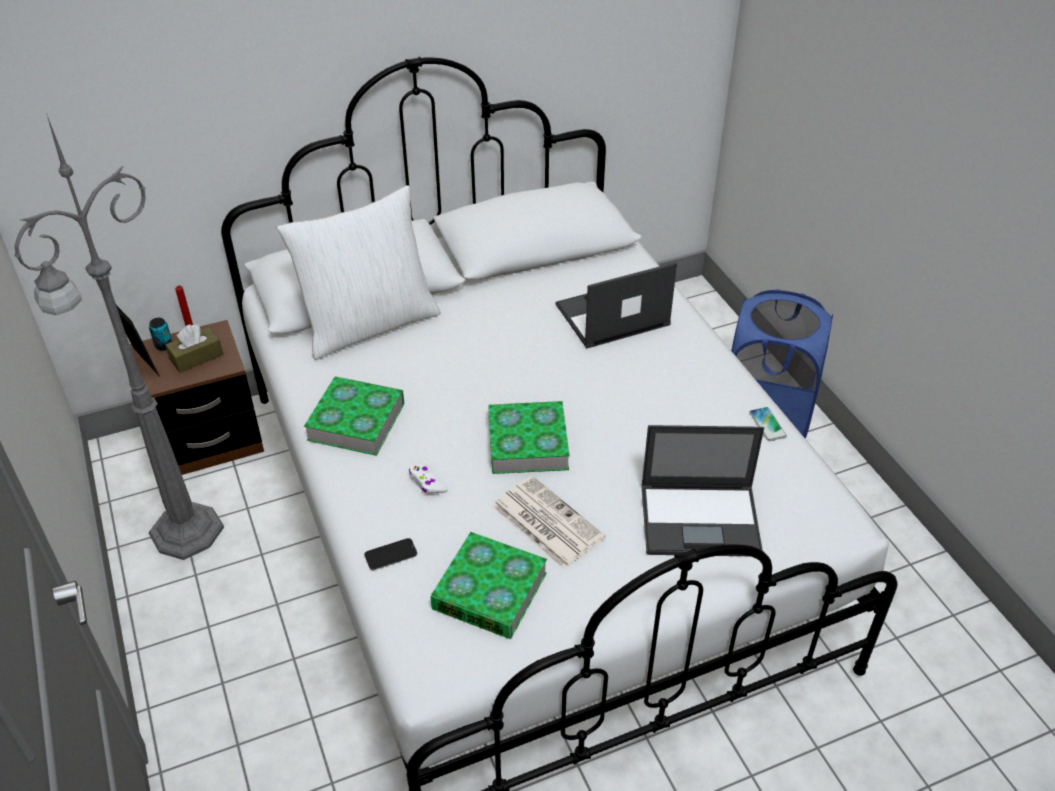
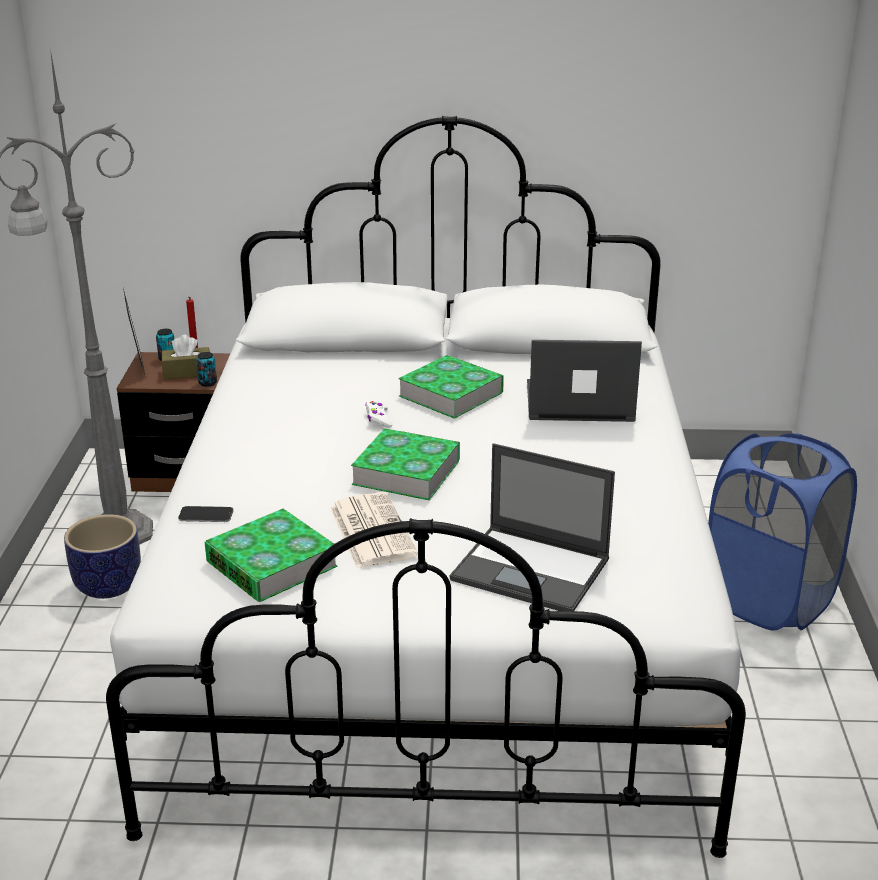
camera: 25 degrees right, 15 degrees down
(218, 594) = (108, 585): none -> planter
(227, 365) = (207, 383): none -> can
(356, 421) = (261, 420): book -> book (451, 394)
(369, 324) = (335, 360): white pillow -> none
(427, 483) = (285, 476): white game controller -> white game controller (378, 419)
(767, 424) = (674, 518): phone -> none

